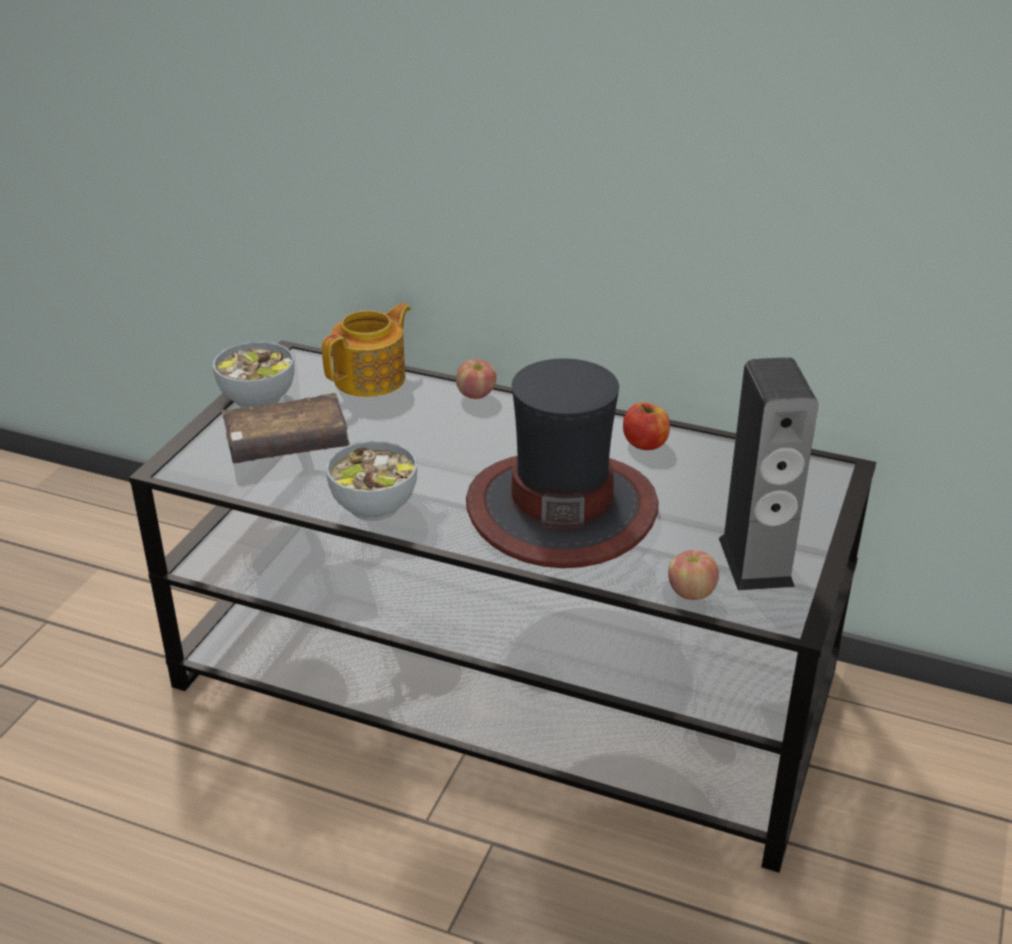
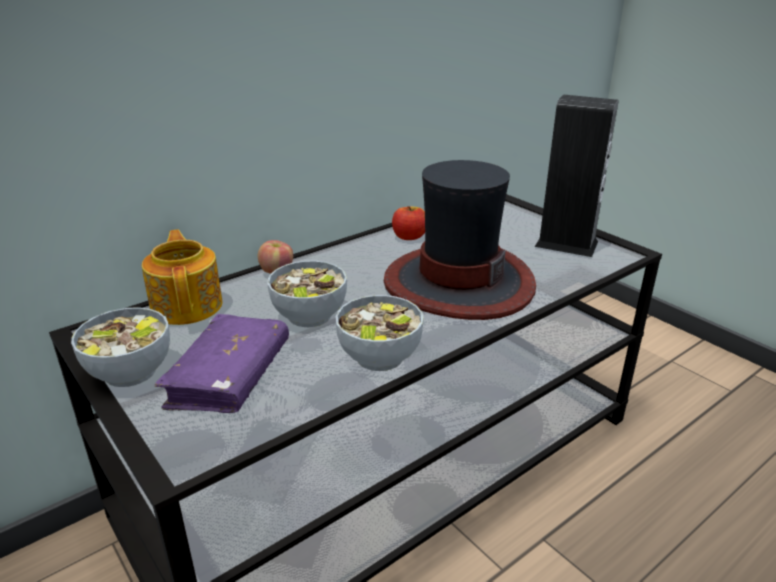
camera: 60 degrees left, 5 degrees down
(287, 445) = (229, 377): brown book -> purple book
(414, 445) = (310, 315): none -> bowl
(691, 592) = (585, 270): apple -> none

